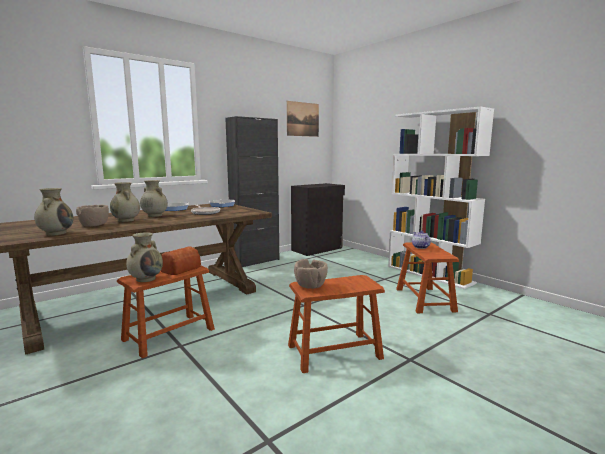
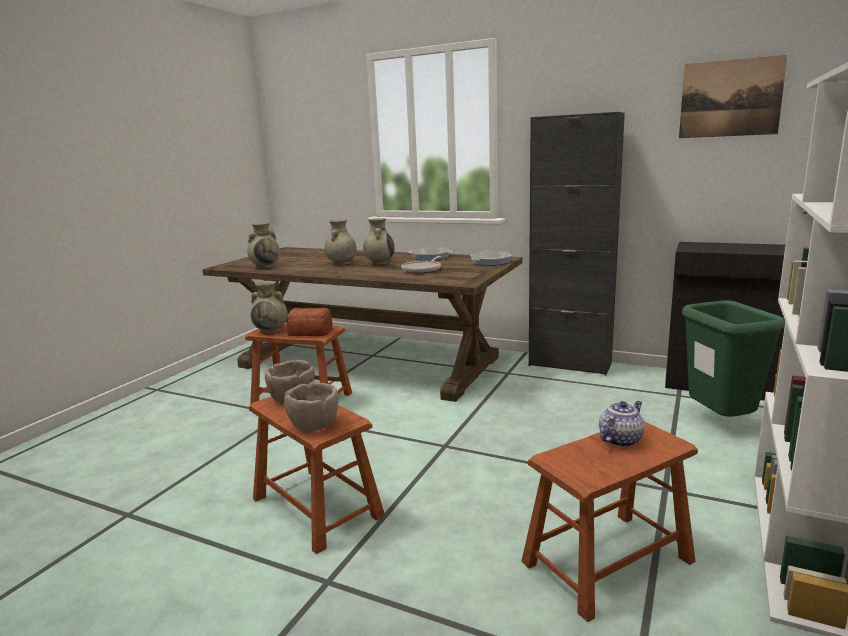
camera: 65 degrees right, 5 degrees up
(94, 225) = (308, 264): brown bowl -> brown bowl (315, 425)
(346, 258) = (720, 423): none -> green trash can

